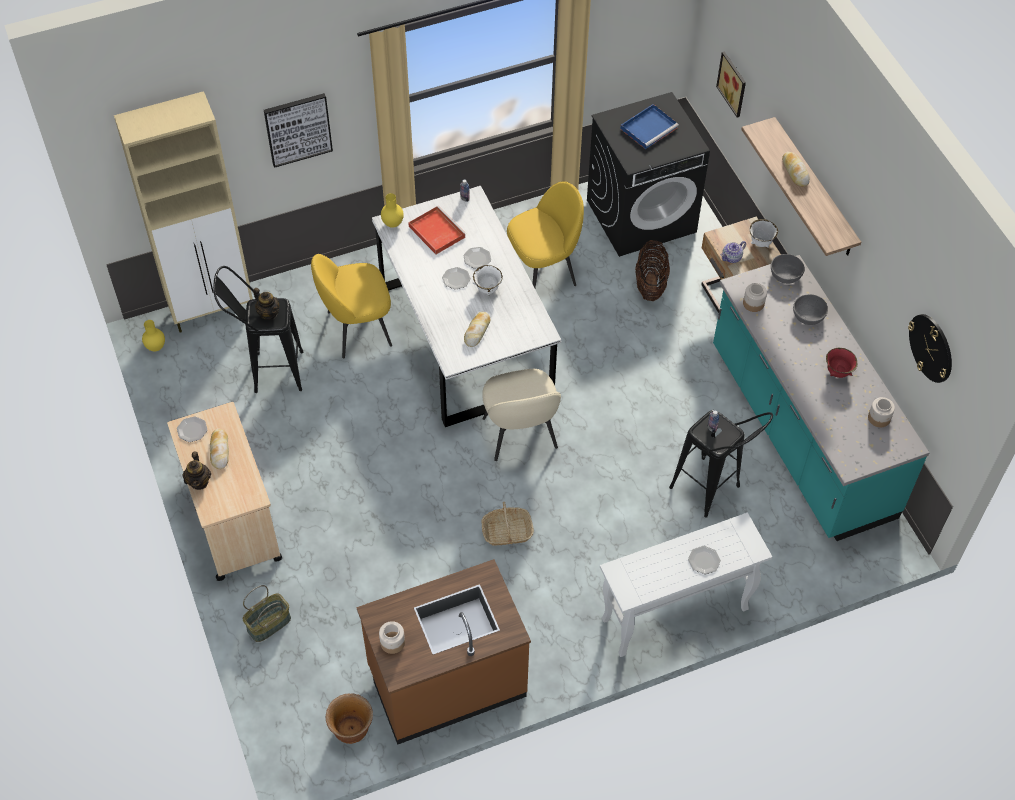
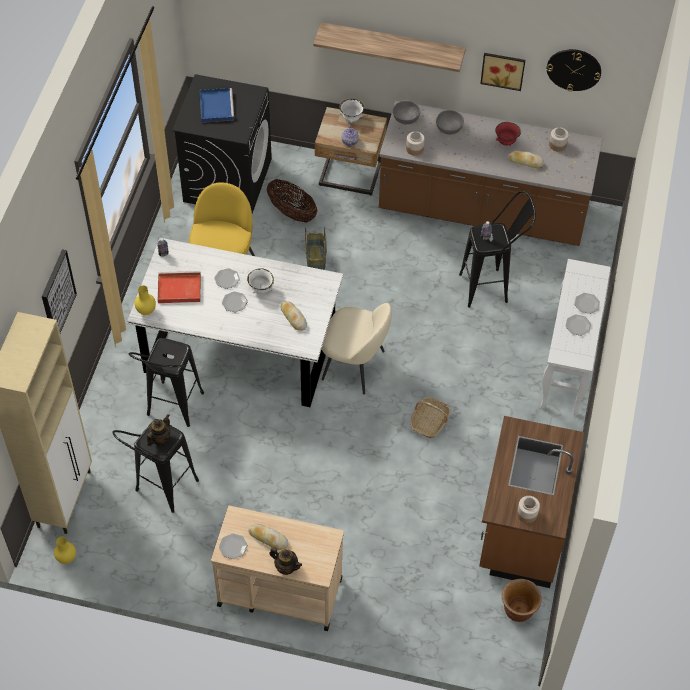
camera: 55 degrees left, 0 degrees up
(269, 313) = (159, 438): teapot -> teapot turned 45 degrees counterclockwise
(269, 623) = (390, 616): basket -> basket (315, 258)
(357, 329) = (172, 411): yellow chair -> black stool
(668, 567) = (577, 326): none -> plate
(733, 83) = (254, 28): picture -> picture (503, 69)
(795, 171) = (378, 42): bread -> bread (525, 161)
(800, 432) = (482, 210): turquoise counter -> brown counter

